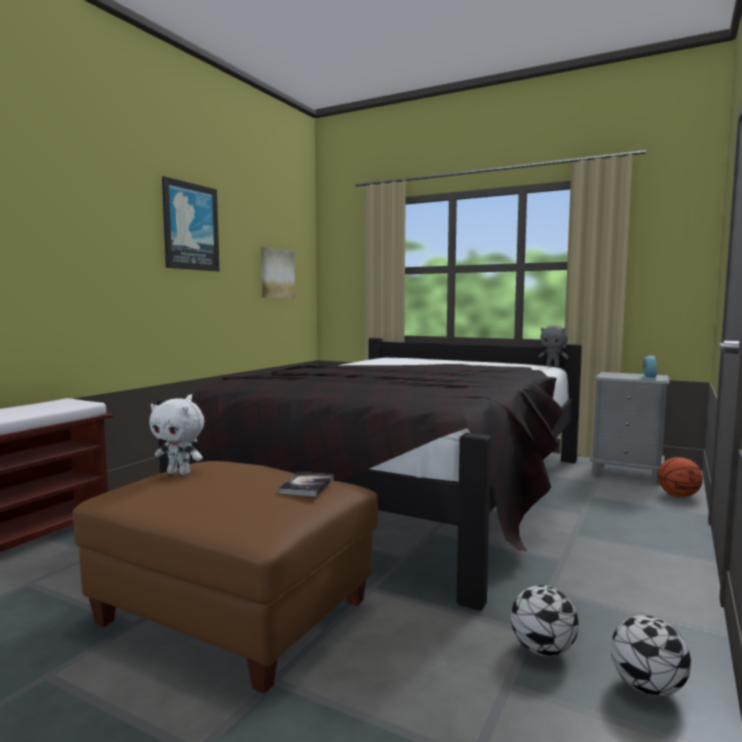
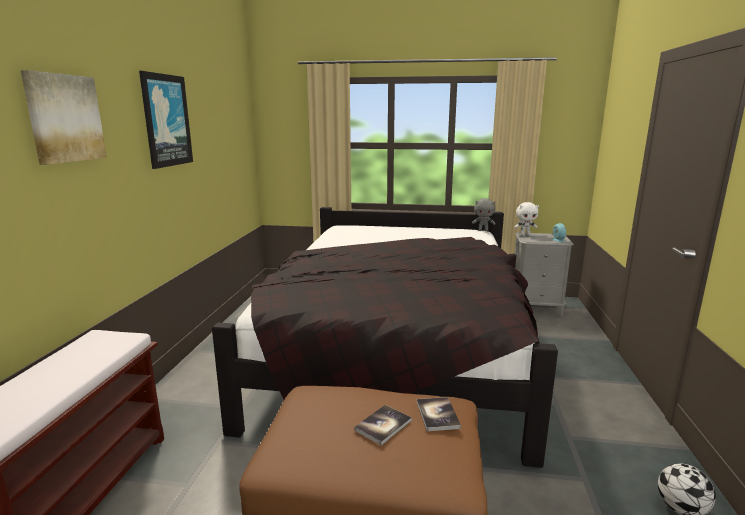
camera: 20 degrees left, 10 degrees up
(180, 473) = (305, 416): white plush toy -> white plush toy (525, 234)
(240, 484) = (383, 425): none -> book
(276, 273) = (231, 152): picture -> picture (64, 118)
(543, 650) = (604, 495): football -> none
(678, 496) = (581, 325): basketball -> none

